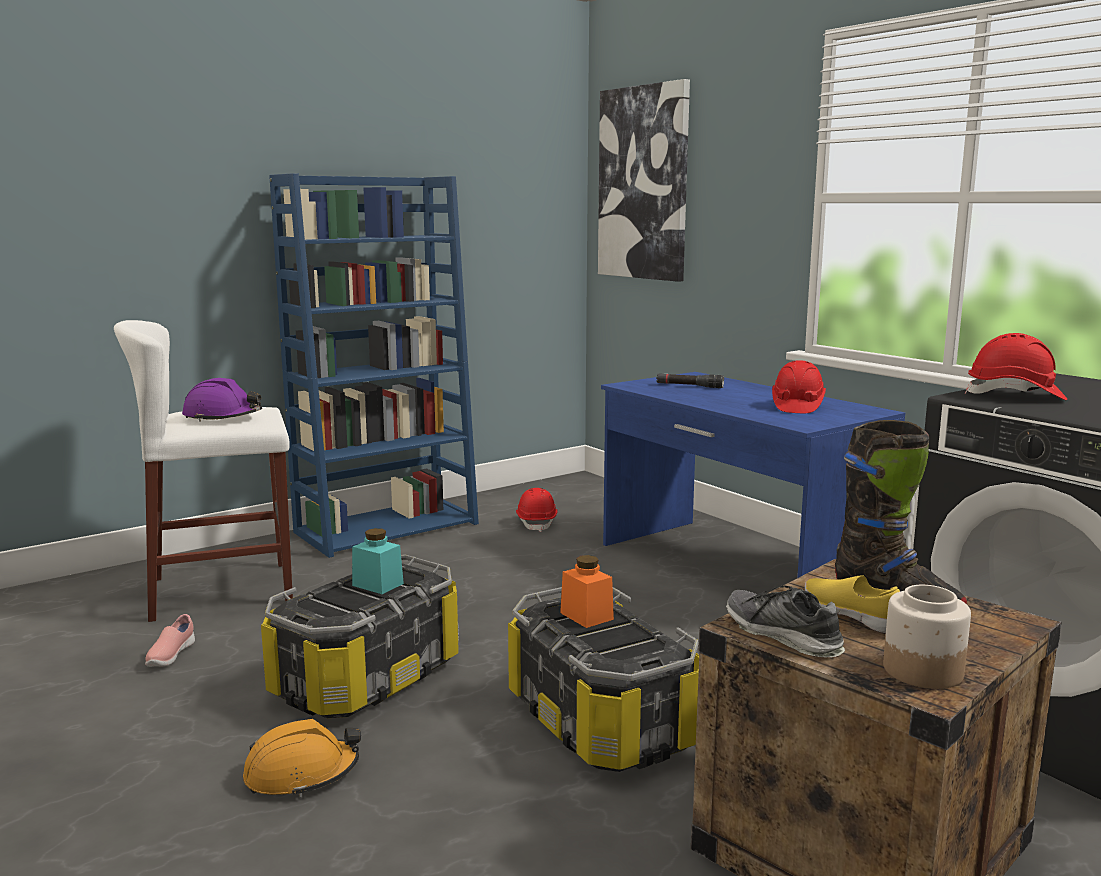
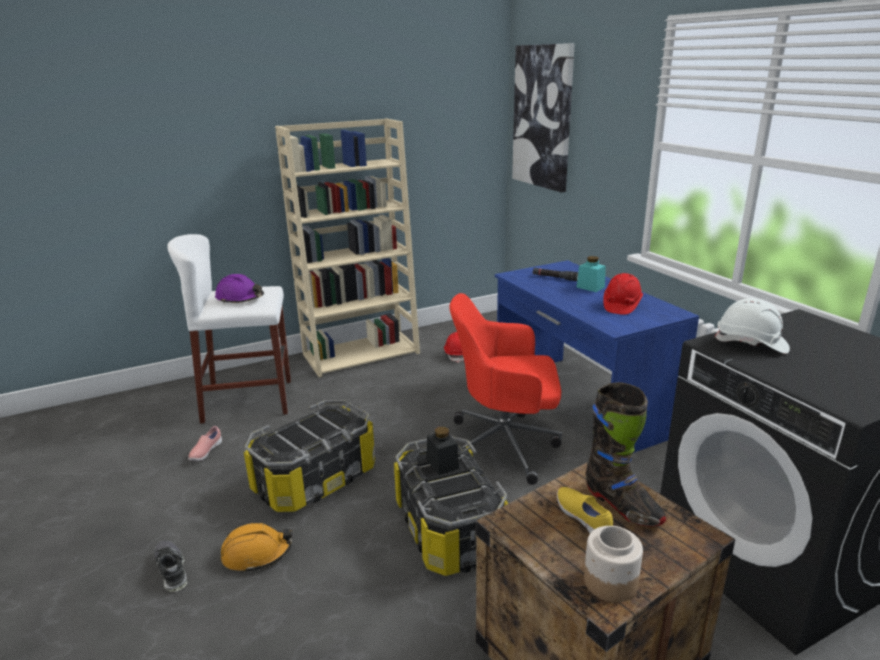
camera: 10 degrees right, 10 degrees up
(378, 584) = (320, 425): turquoise jar -> turquoise jar (590, 287)
(388, 527) = (362, 353): blue bookcase -> beige bookcase
(586, 616) = (442, 464): orange jar -> black jar
(646, 620) = (505, 445): none -> red office chair
(782, 635) = (528, 534): shoe -> shoe (171, 570)
(1015, 396) = (751, 343): red hard hat -> white hard hat

